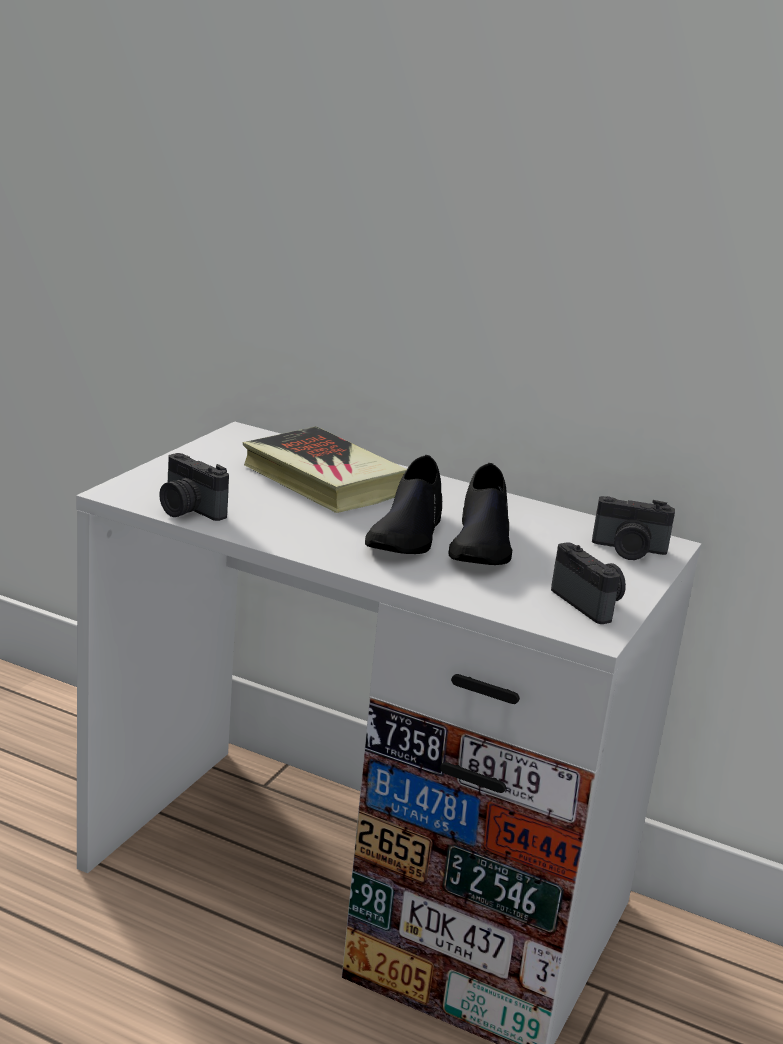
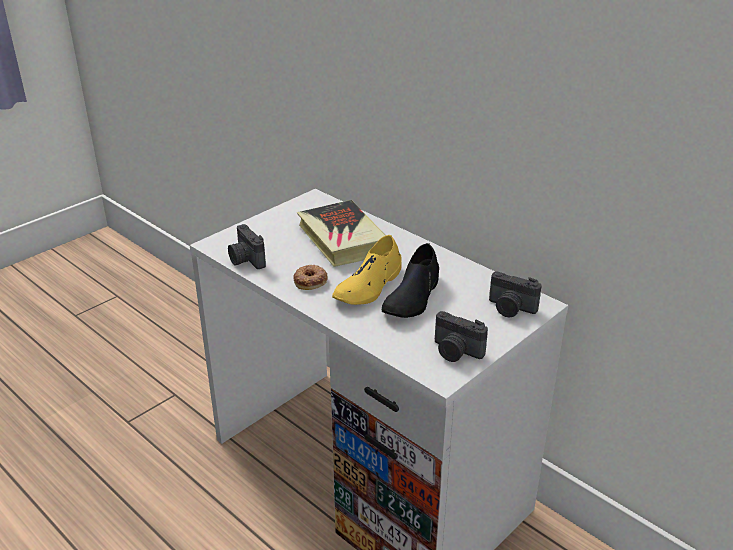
camera: 20 degrees right, 10 degrees up
(312, 531) = (311, 281): none -> donut
(406, 534) = (369, 286): black shoe -> yellow shoe
(590, 603) = (455, 352): camera -> camera turned 135 degrees clockwise

